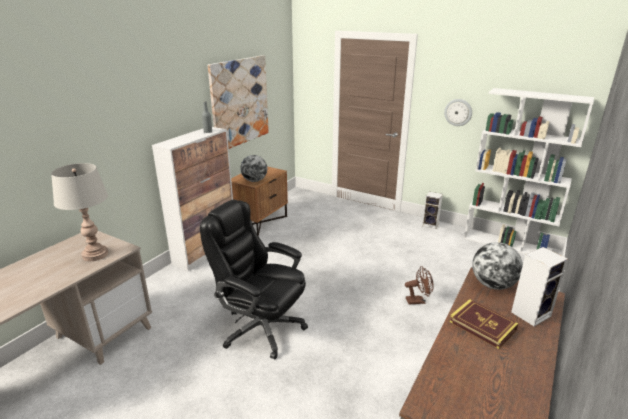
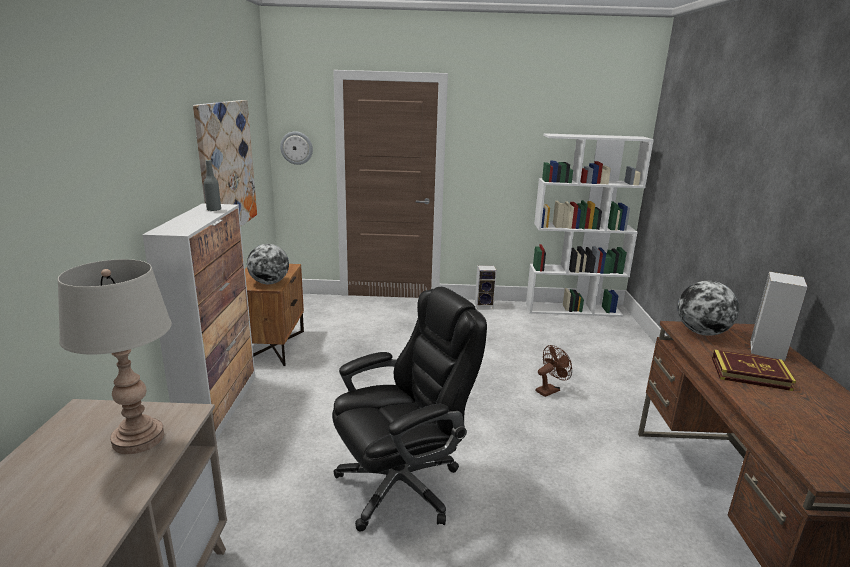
camera: 30 degrees left, 5 degrees down
(261, 328) = (402, 485): black office chair -> black office chair turned 150 degrees clockwise
(458, 112) = (503, 165): wall clock -> wall clock (296, 148)

